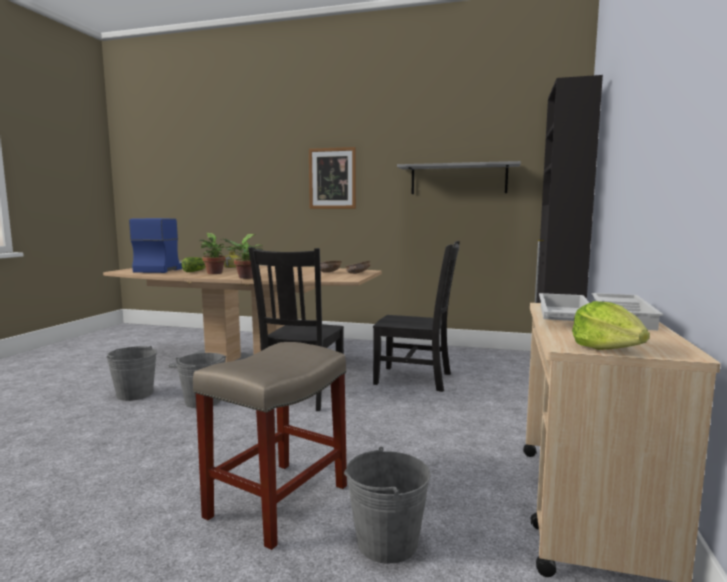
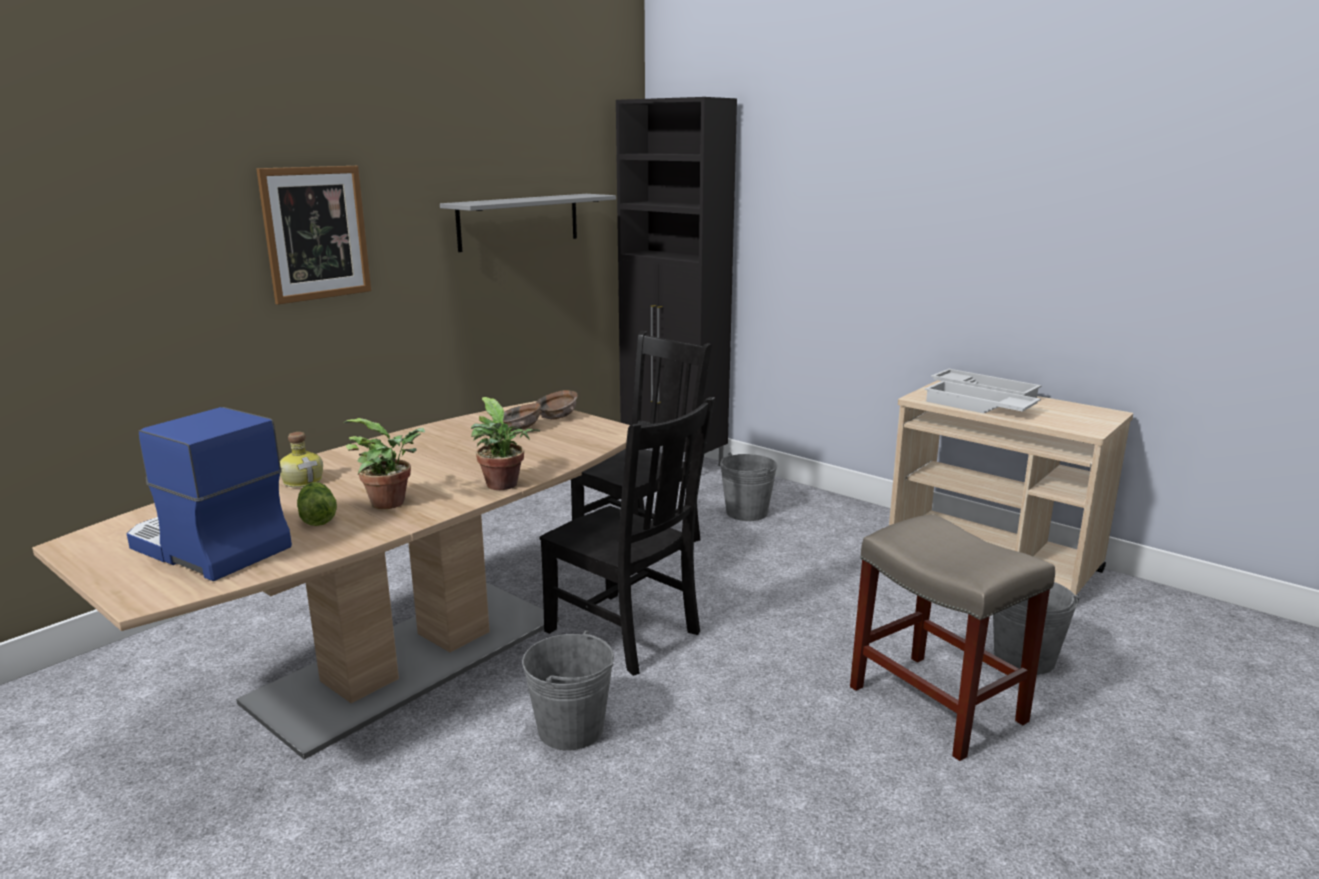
camera: 65 degrees left, 10 degrees up
(135, 394) = (450, 813): grey bucket -> grey bucket (746, 512)
(607, 348) = (1095, 424): lettuce -> none

